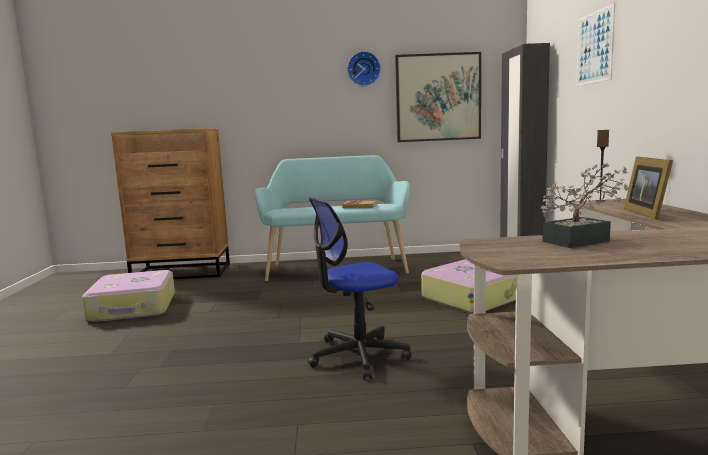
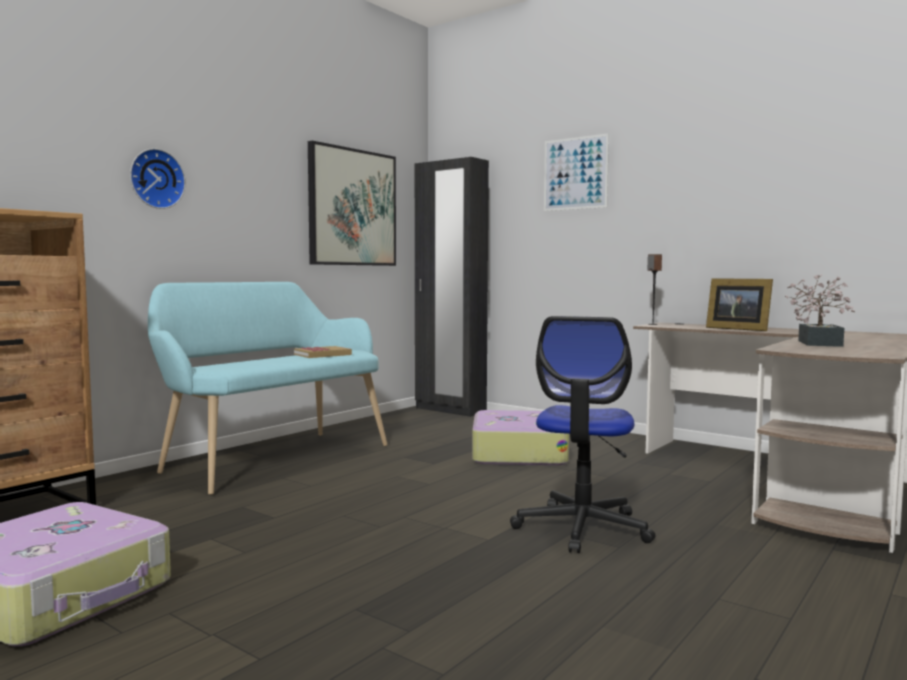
camera: 50 degrees left, 5 degrees down
(363, 69) = (270, 152): wall clock -> wall clock (155, 179)

